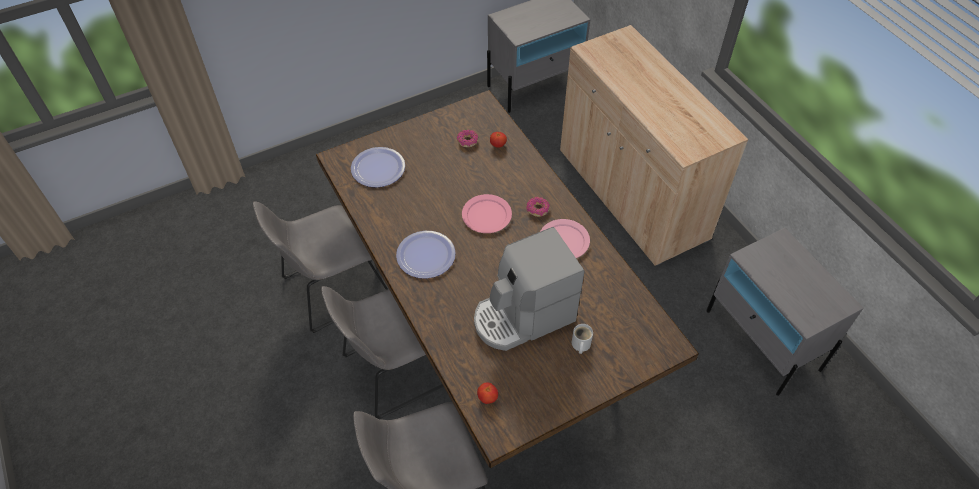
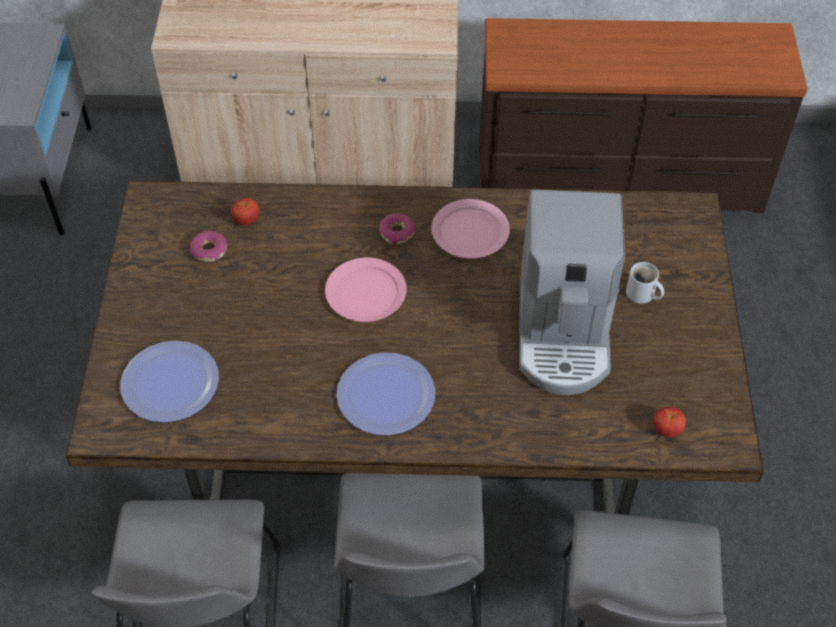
camera: 60 degrees left, 0 degrees up
(763, 340) = (618, 180): grey nightstand -> brown dresser

